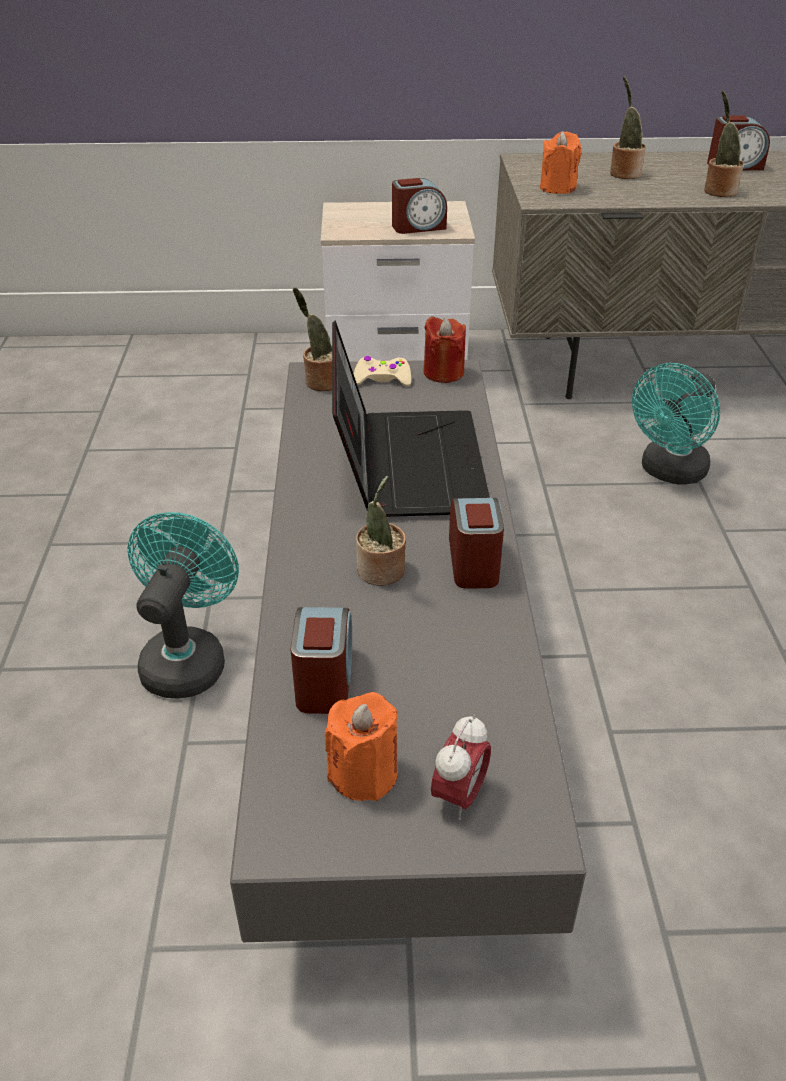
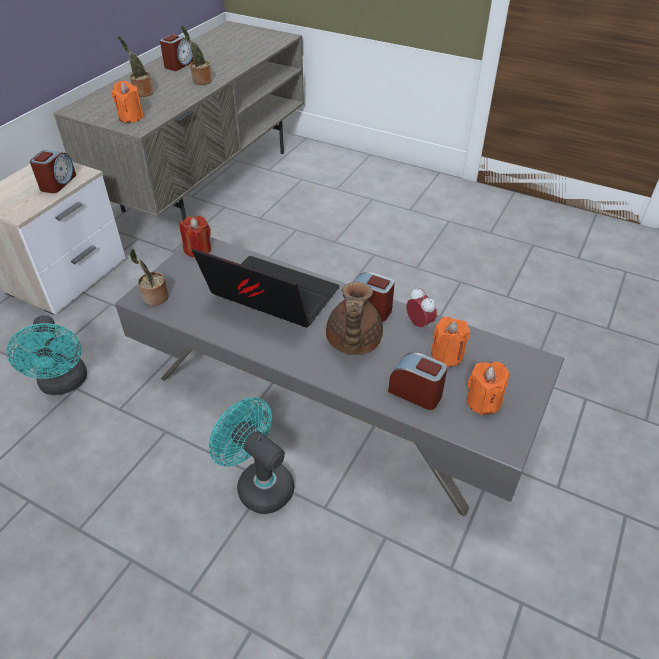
camera: 60 degrees left, 5 degrees up
(381, 572) = (352, 343): potted plant -> brown teapot
(382, 379) = (178, 273): beige game controller -> none
(443, 689) = (447, 355): none -> orange candle
(459, 796) = (511, 376): alarm clock -> alarm clock (419, 324)
(669, 472) = (280, 234): turquoise fan -> turquoise fan (64, 384)

